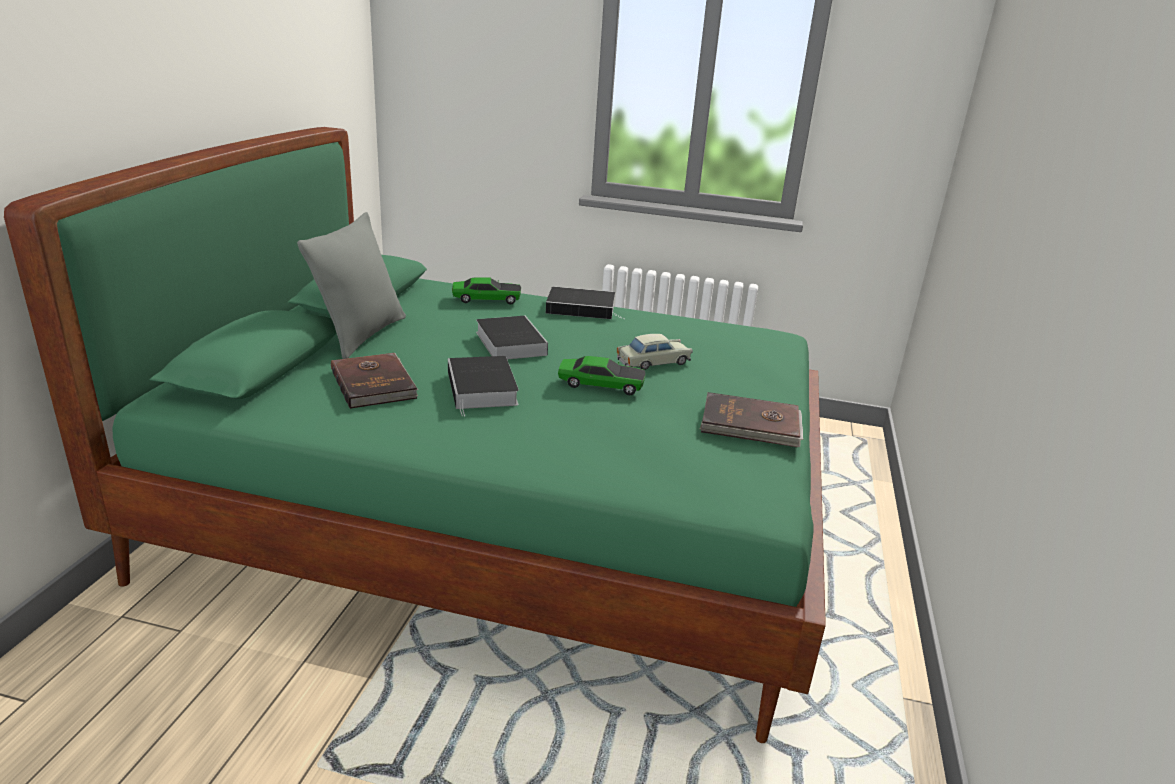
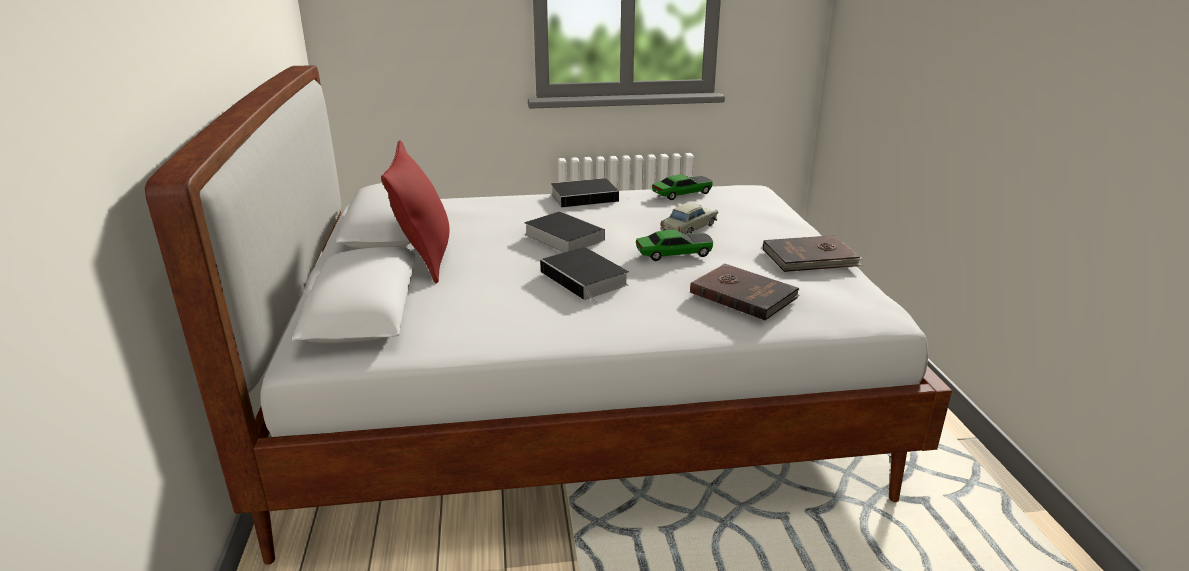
camera: 20 degrees left, 0 degrees up
(361, 335) = (425, 259): grey pillow -> red pillow
(375, 383) = (488, 296): brown book -> brown book (743, 294)
(486, 299) = (500, 206): toy car -> toy car (682, 194)
(504, 518) = (576, 398): green bed -> white bed

